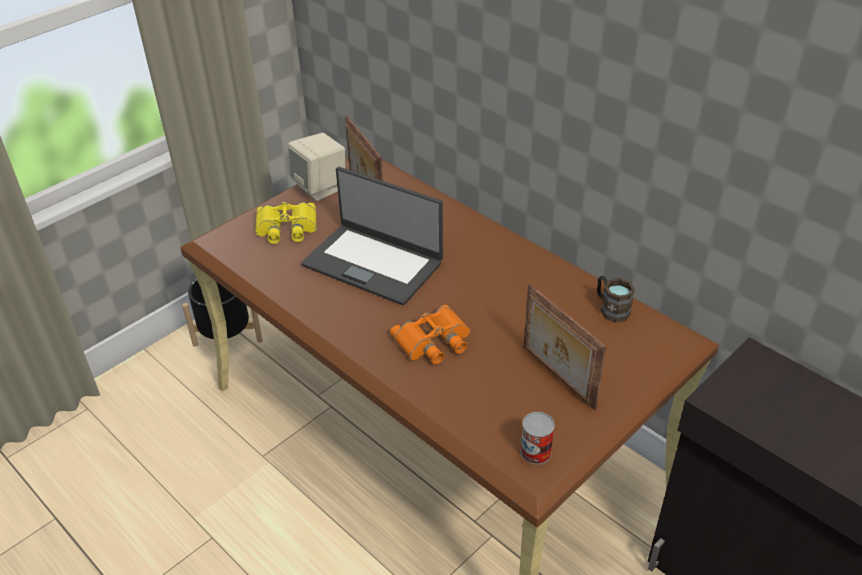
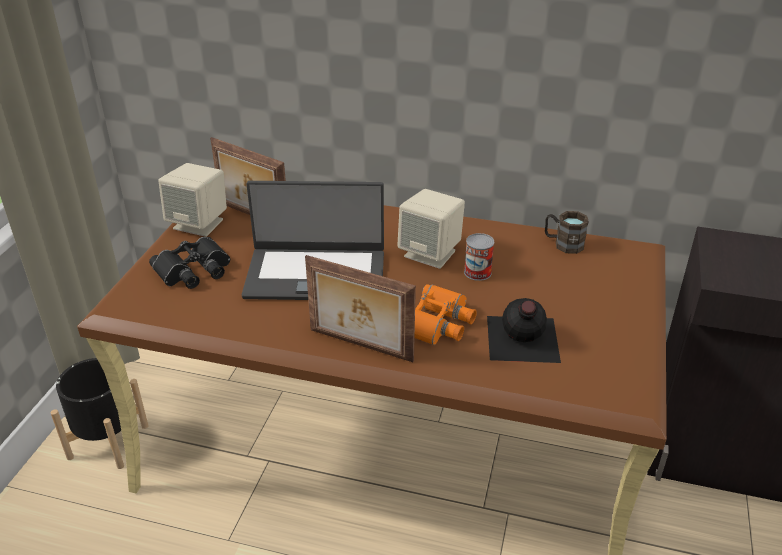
camera: 30 degrees left, 5 degrees down
(286, 228) = (194, 270): yellow binoculars -> black binoculars
(482, 277) = (430, 253): none -> beige speaker
(489, 383) = (521, 339): none -> black bottle
(535, 452) = (615, 381): can -> can (477, 272)
(557, 377) = (573, 313): picture frame -> picture frame (360, 346)

